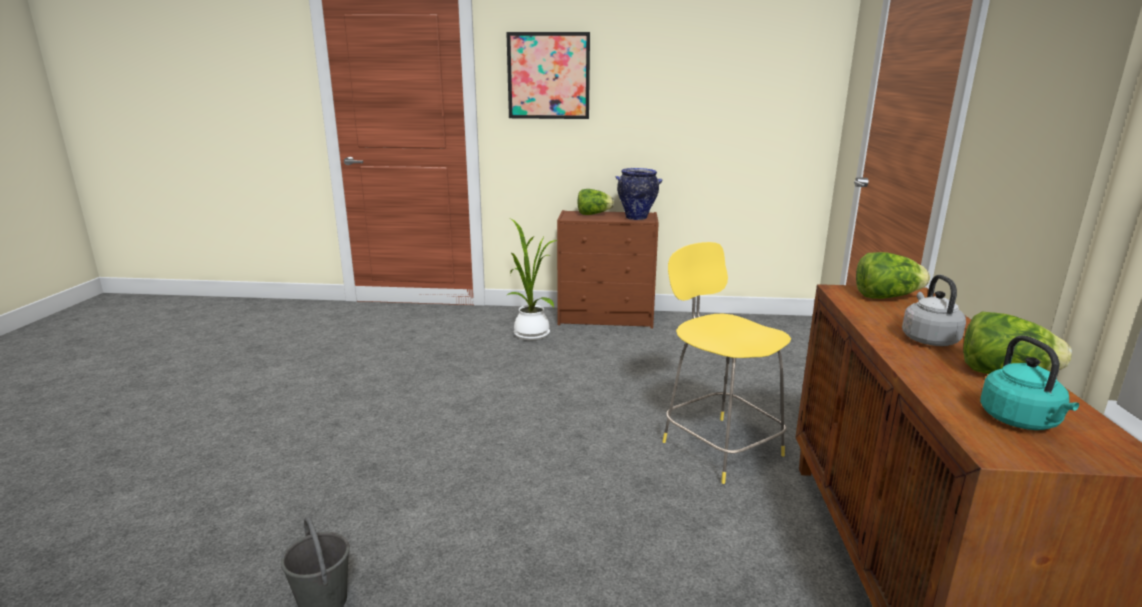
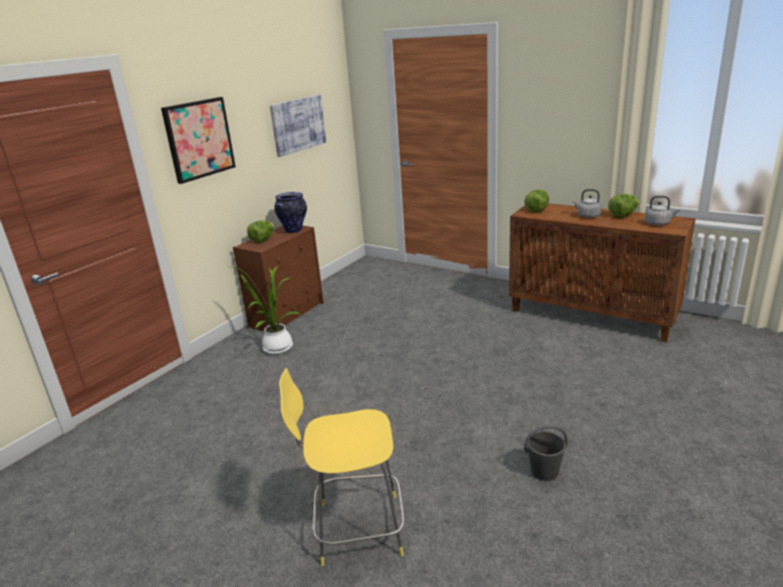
camera: 60 degrees left, 5 degrees up
(717, 90) = (298, 125): none -> picture
(719, 446) = (479, 323): yellow stool -> yellow stool (356, 529)
(1021, 422) = (658, 223): turquoise kettle -> grey kettle

